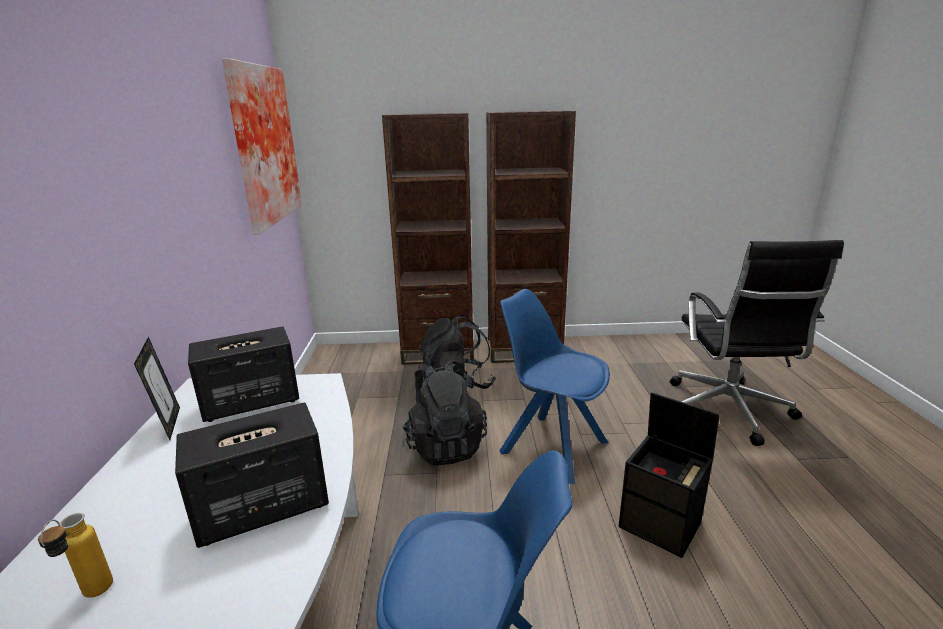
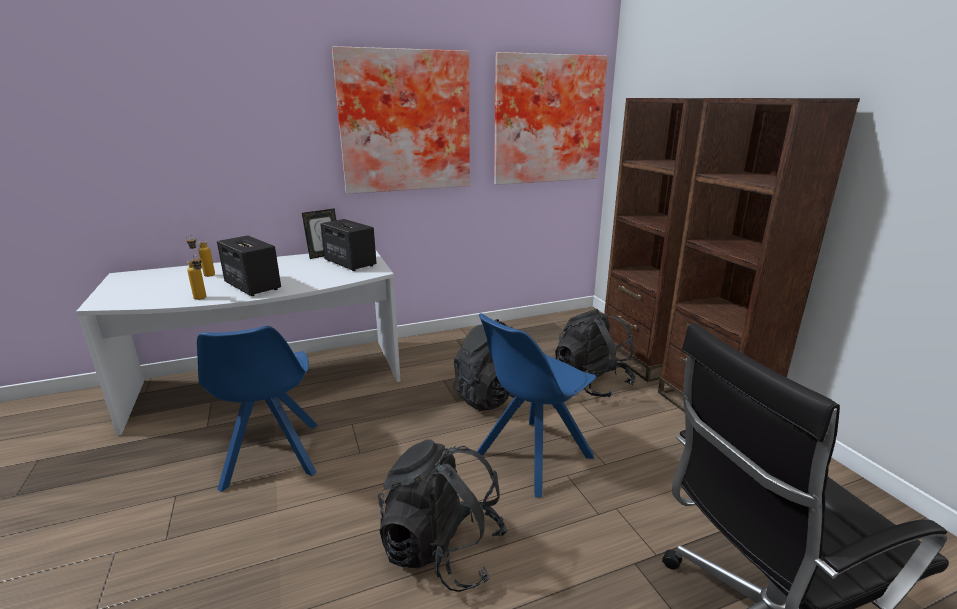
camera: 70 degrees right, 0 degrees up
(170, 165) = (405, 122): none -> picture
(277, 580) = (202, 299): none -> bottle
(551, 446) = (531, 457): blue chair -> blue chair turned 150 degrees counterclockwise
(661, 525) = (442, 550): black storage box -> black backpack

